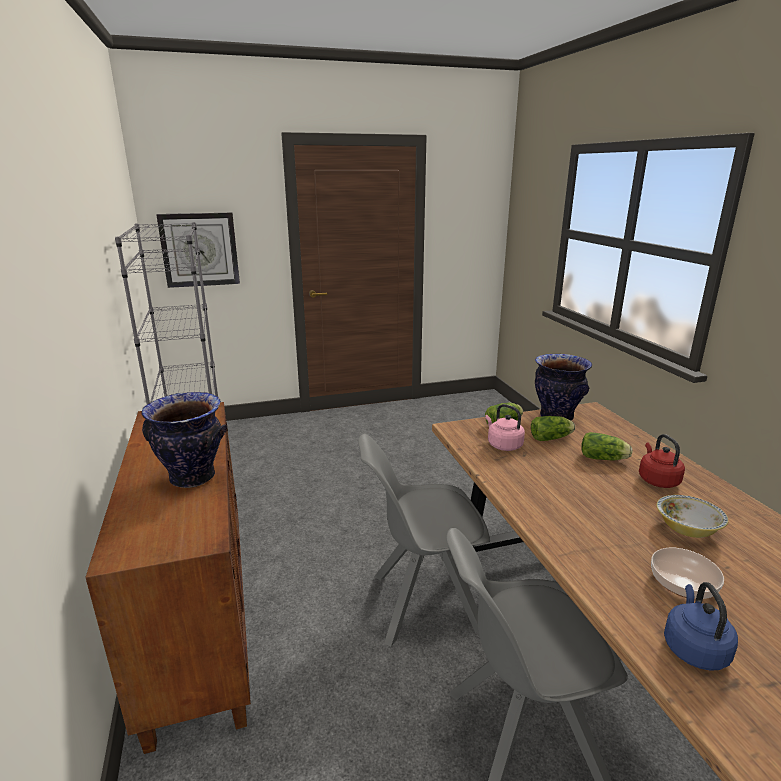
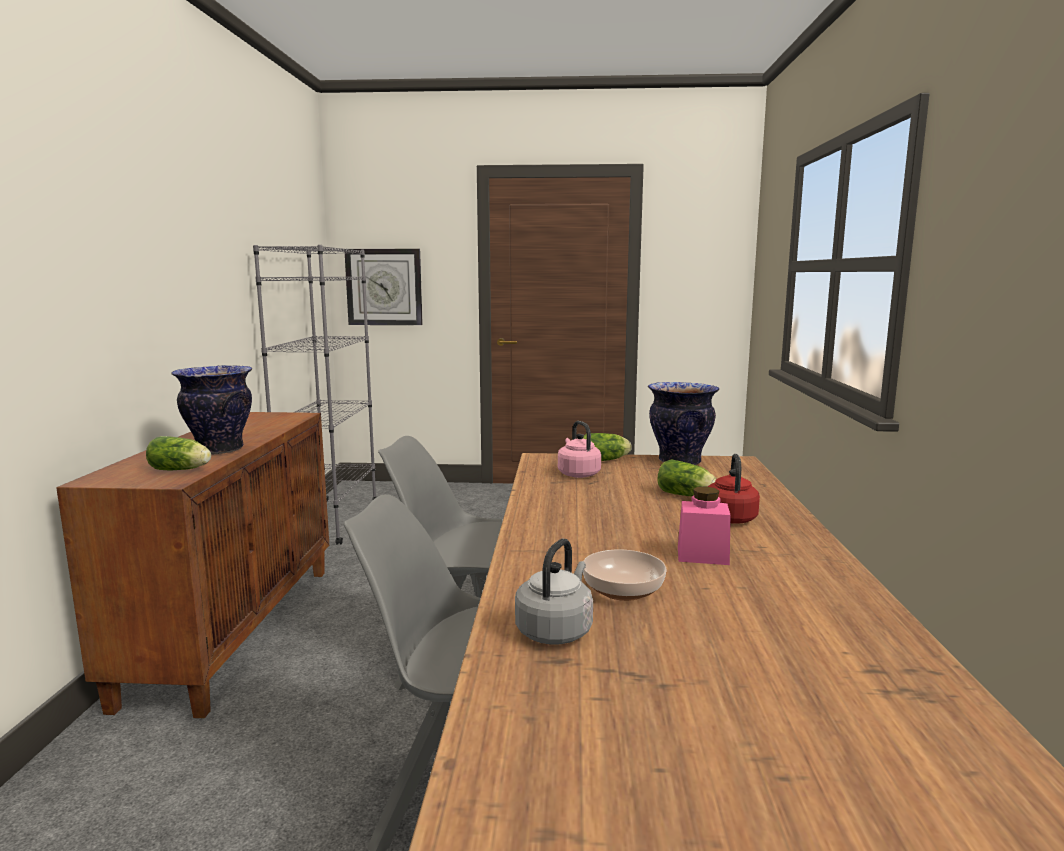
camera: 20 degrees right, 10 degrees down
(552, 438) = (646, 475): lettuce -> lettuce (182, 470)
(687, 529) = (702, 555): bowl -> pink jar
(693, 648) = (556, 630): blue kettle -> grey kettle

